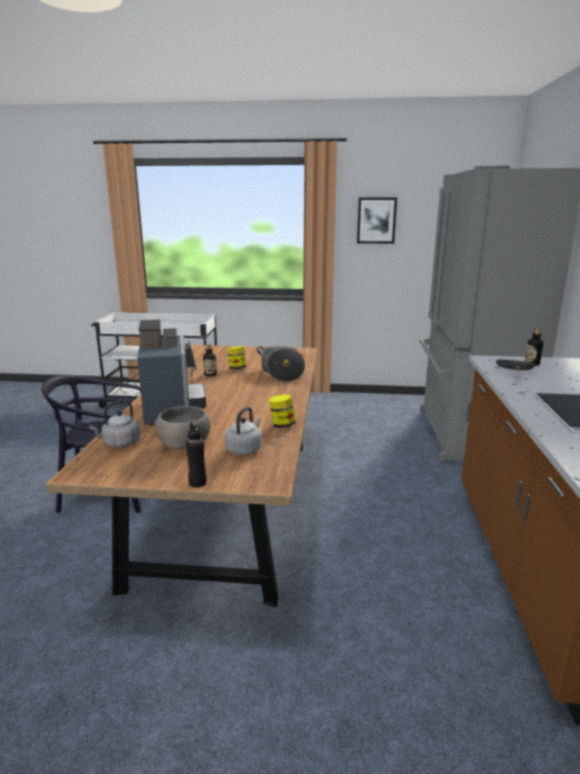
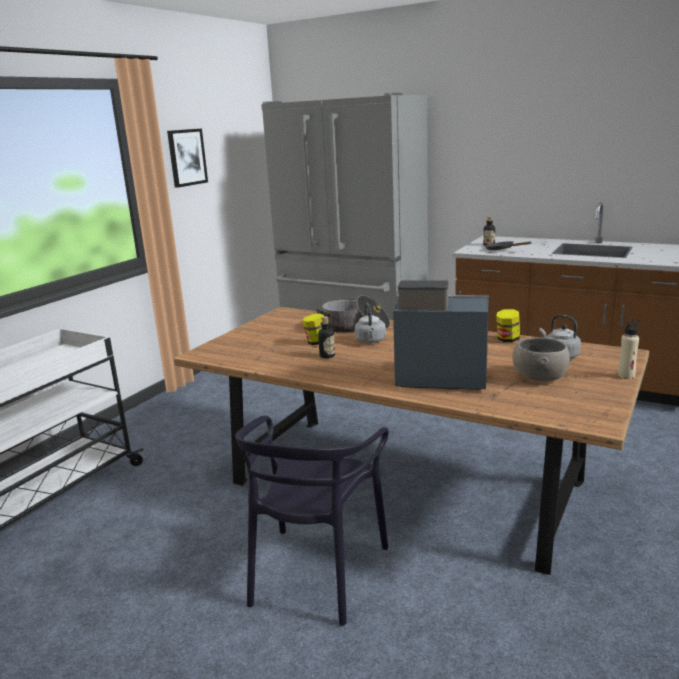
camera: 65 degrees left, 0 degrees up
(120, 443) = (527, 404): grey kettle -> grey kettle (370, 341)
(197, 483) = (626, 376): black bottle -> beige bottle

